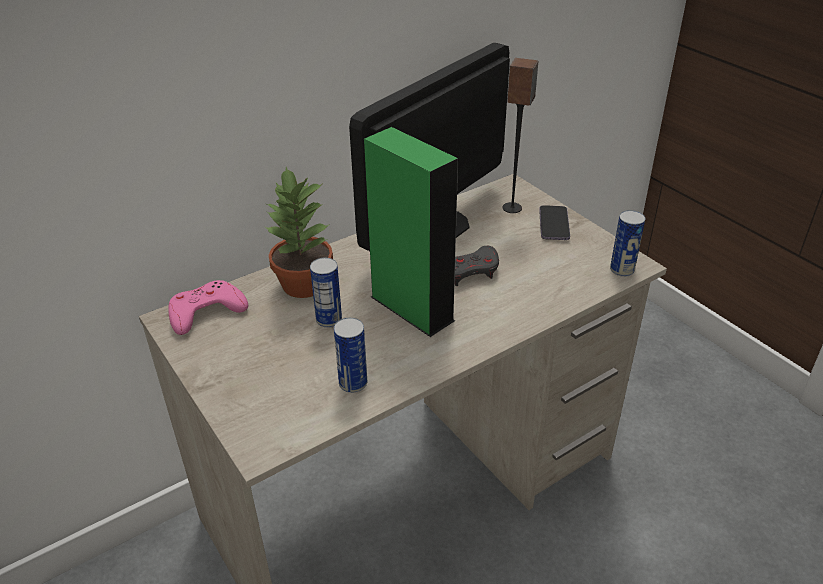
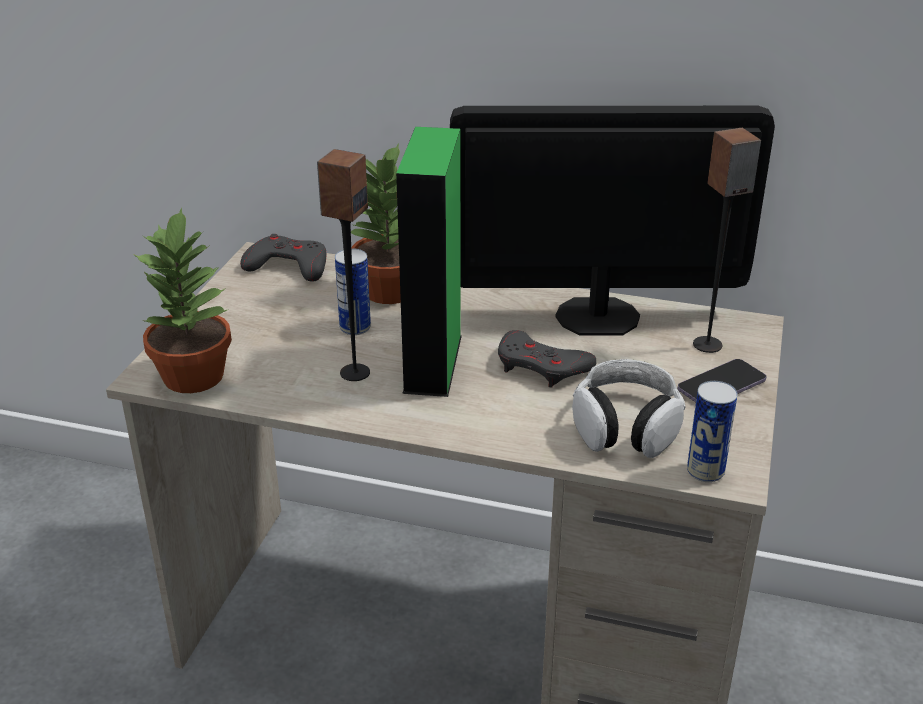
camera: 50 degrees right, 5 degrees down
(206, 312) = (288, 266): pink game controller -> grey game controller
(291, 423) = (195, 376): none -> potted plant
(353, 383) = (281, 382): can -> none
(382, 345) = (354, 372): none -> speaker
(556, 273) = (626, 425): none -> headphones

